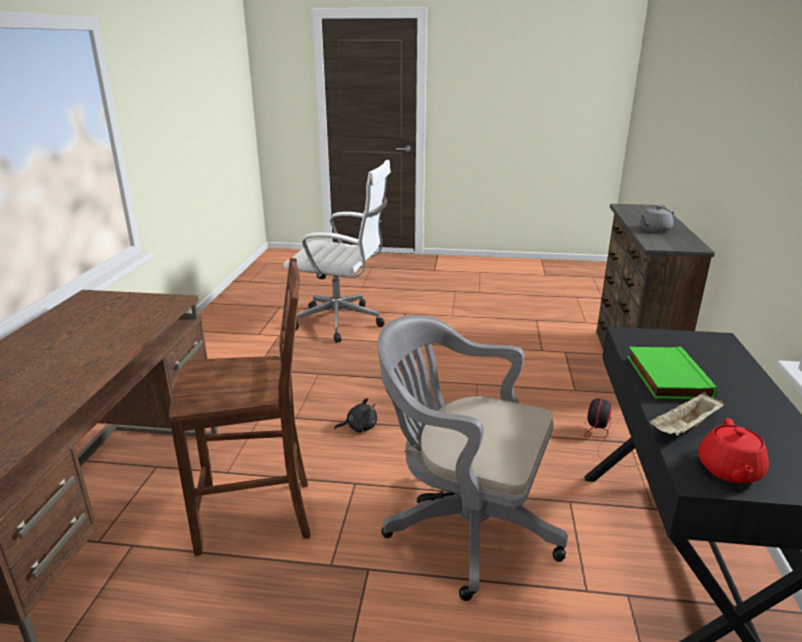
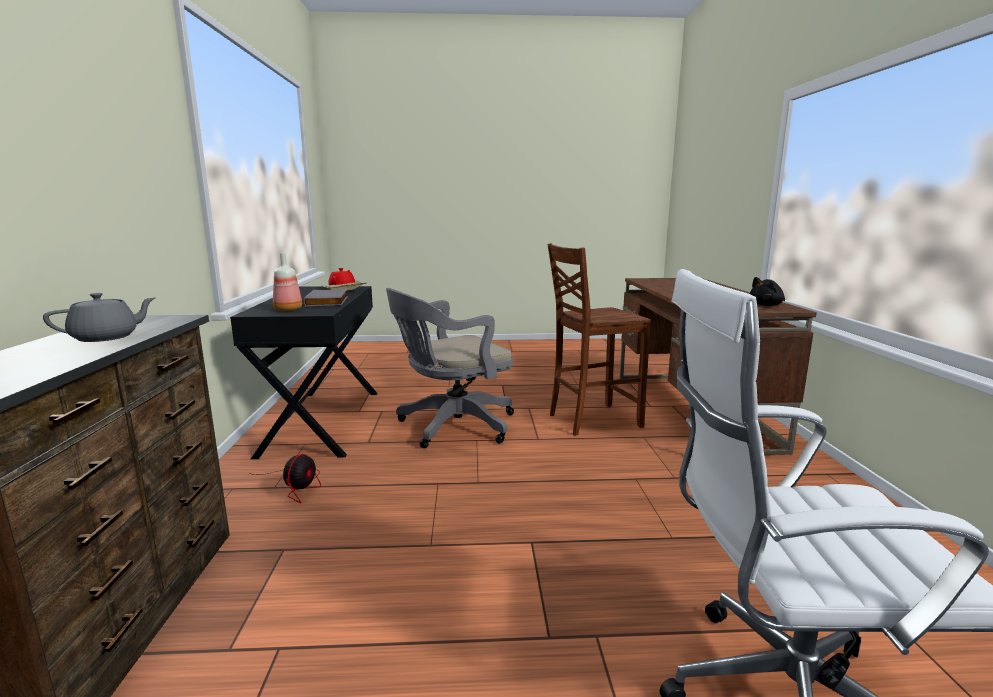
camera: 170 degrees right, 10 degrees down
(359, 427) = (561, 476): black plush toy -> black plush toy (767, 305)
(463, 525) = (451, 426): grey office chair -> grey office chair turned 135 degrees clockwise
(665, 377) = (328, 301): green book -> grey book
(688, 348) = (287, 309): none -> bottle

